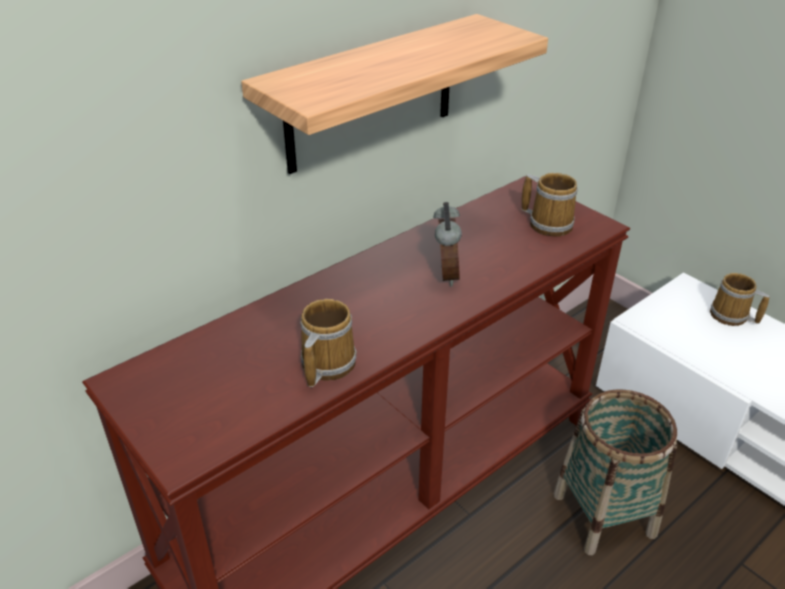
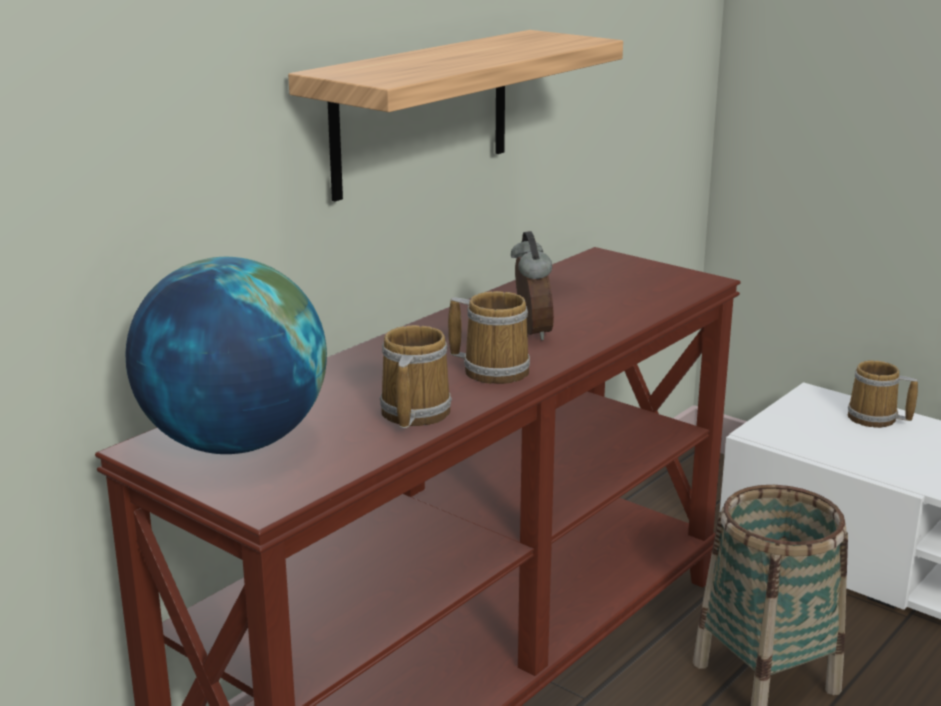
camera: 10 degrees left, 15 degrees down
(183, 384) = (234, 443): none -> globe
(548, 223) = (640, 282): mug -> mug (493, 369)

